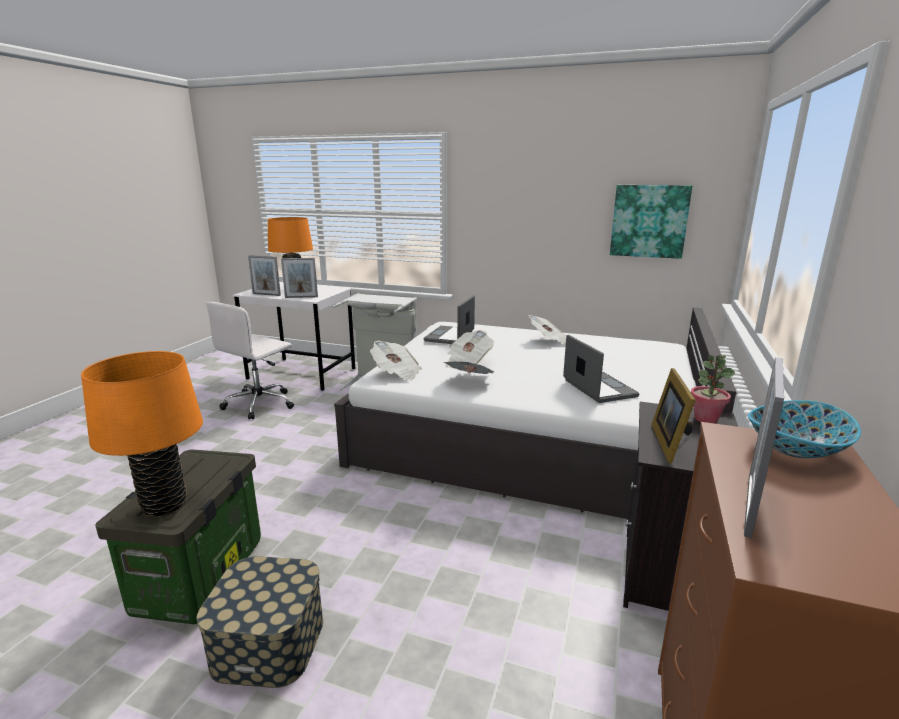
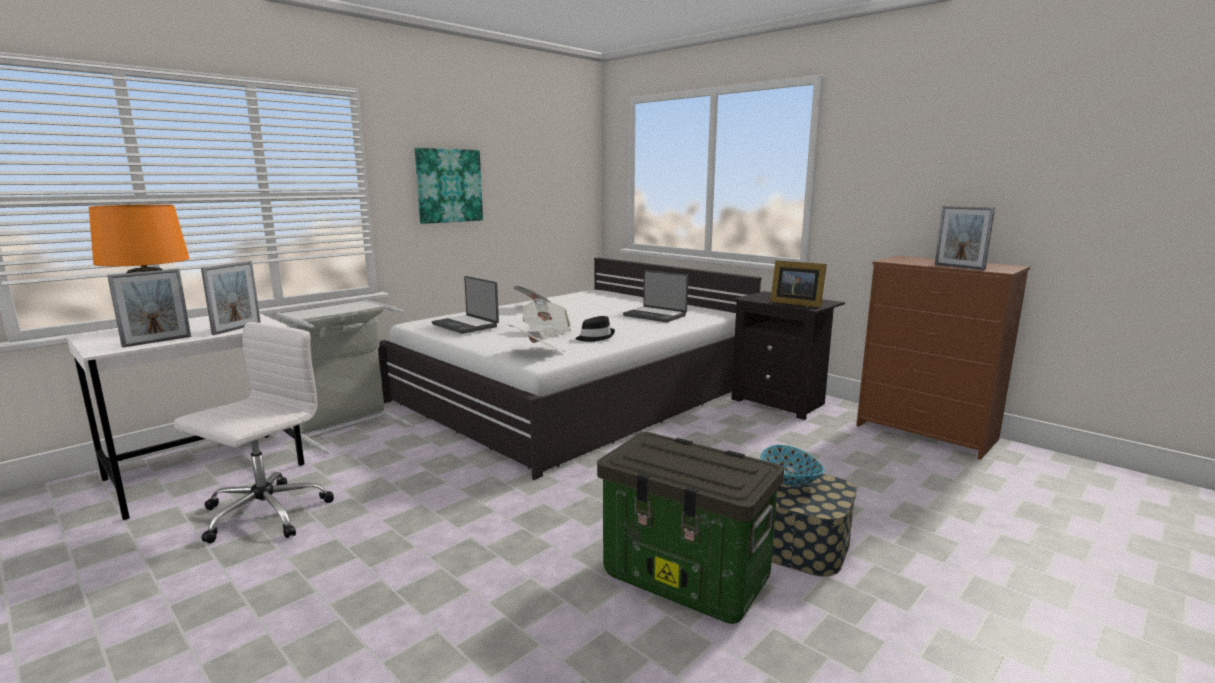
camera: 65 degrees left, 5 degrees down
(164, 505) = (732, 468): orange table lamp -> none
(260, 404) = (263, 514): white office chair -> white office chair turned 120 degrees counterclockwise
(470, 381) = (595, 337): newspaper -> black hat
(598, 388) = (655, 315): laptop -> laptop turned 150 degrees counterclockwise
(649, 221) = (551, 189): picture -> picture (449, 185)
(705, 419) = (768, 295): potted plant -> none
(797, 449) = (906, 259): bowl -> bowl (791, 480)

